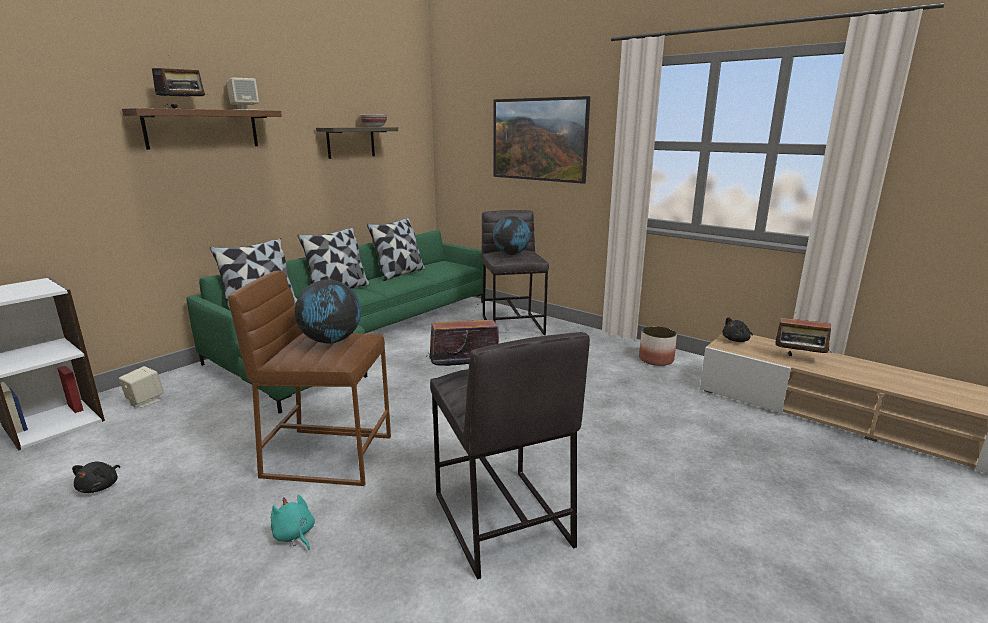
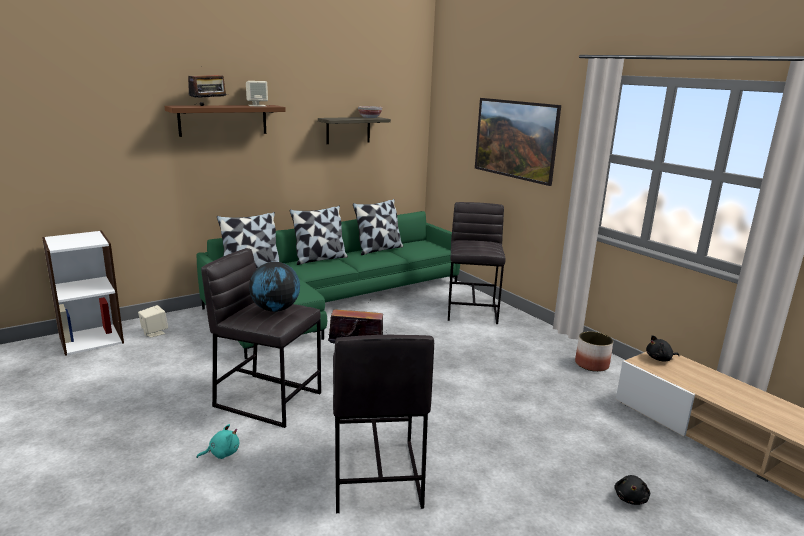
camera: 15 degrees right, 0 degrees up
(100, 487) = (108, 392): black plush toy -> black plush toy (630, 498)
(294, 535) = (222, 453): turquoise plush toy -> turquoise plush toy turned 90 degrees clockwise
(328, 455) = (268, 399): brown stool -> grey stool
(511, 254) = (473, 245): globe -> none
(799, 359) = (710, 387): radio -> none

